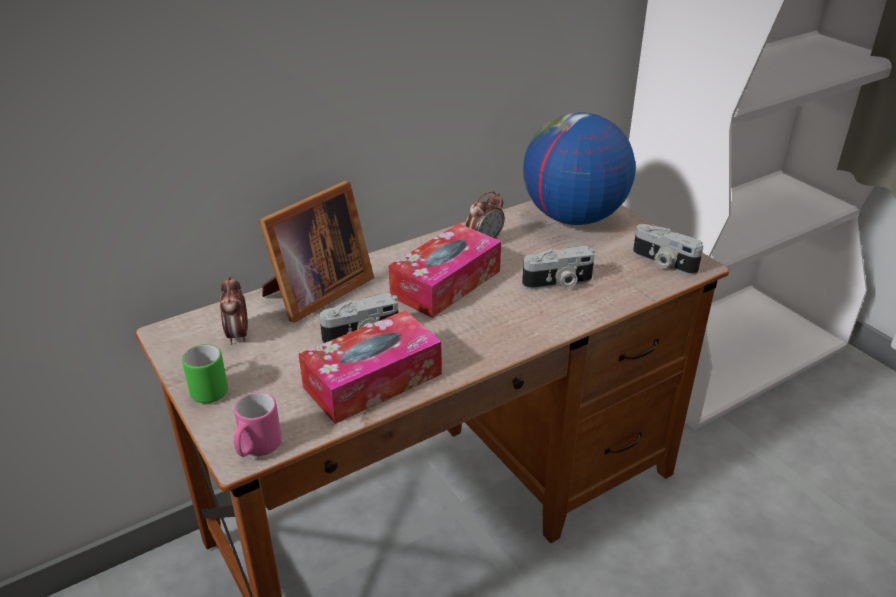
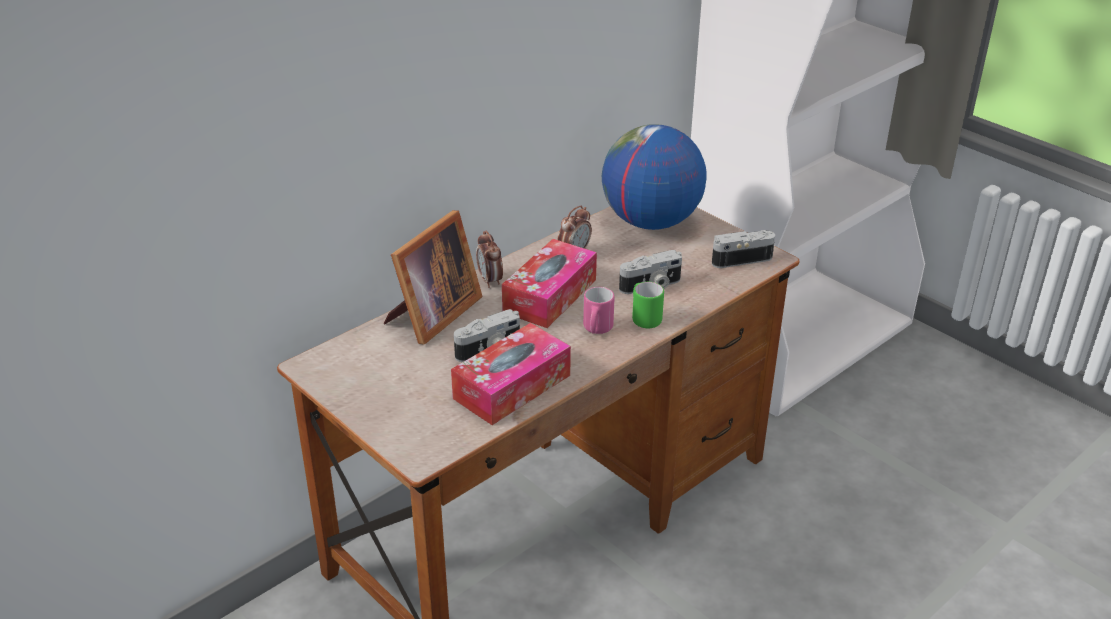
camera: 10 degrees left, 0 degrees up
(209, 388) = (369, 408): green mug -> green mug (644, 318)
(238, 335) = (376, 361): alarm clock -> alarm clock (490, 280)
(257, 449) = (433, 451): pink mug -> pink mug (596, 330)
(663, 263) = (740, 258): camera -> camera turned 135 degrees clockwise

